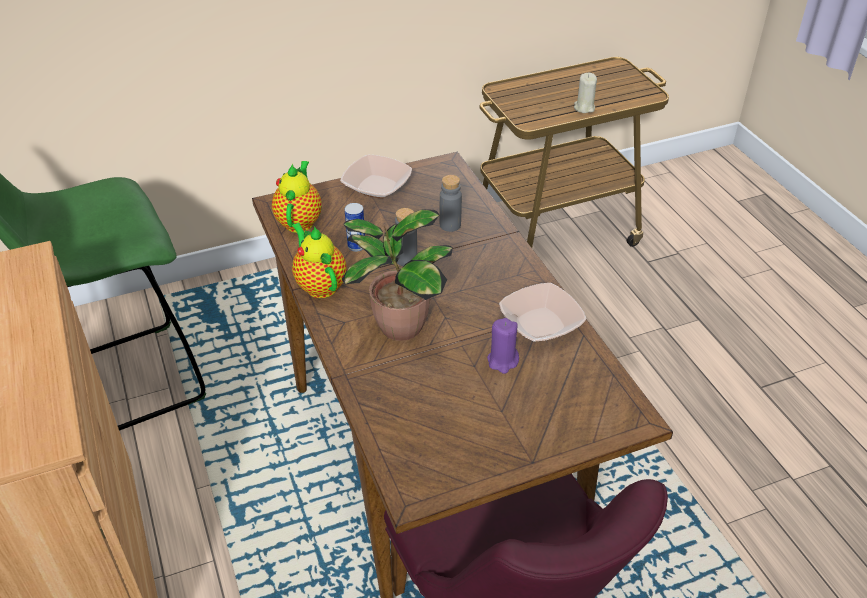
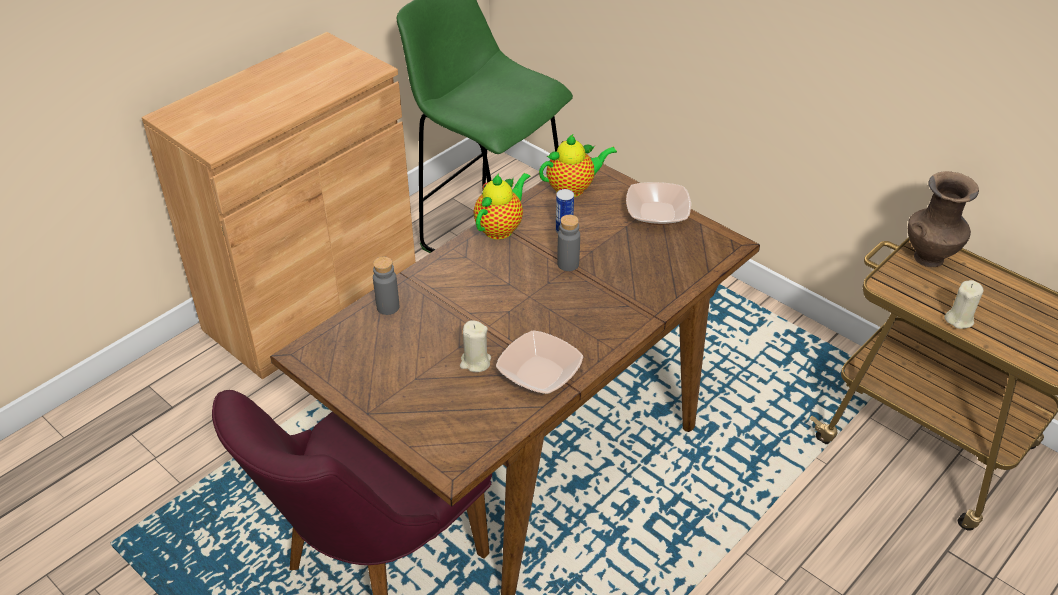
camera: 65 degrees right, 0 degrees up
(397, 326) = (479, 287): potted plant -> none
(450, 225) = (637, 275): grey bottle -> grey bottle (388, 307)
(502, 361) = (475, 362): purple candle -> beige candle
(511, 93) = (929, 257): none -> brown vase

